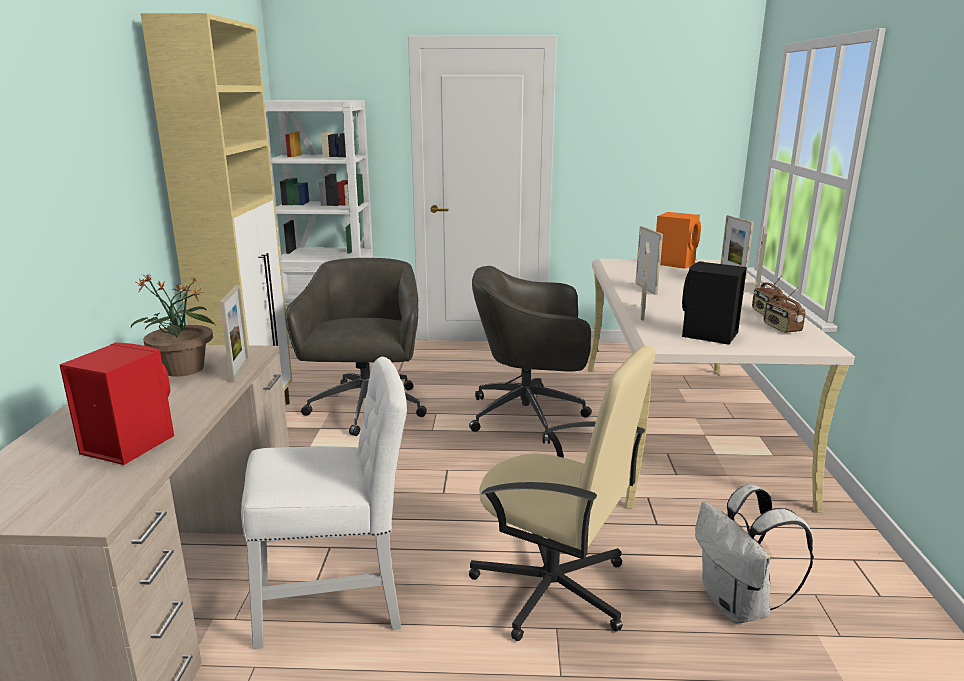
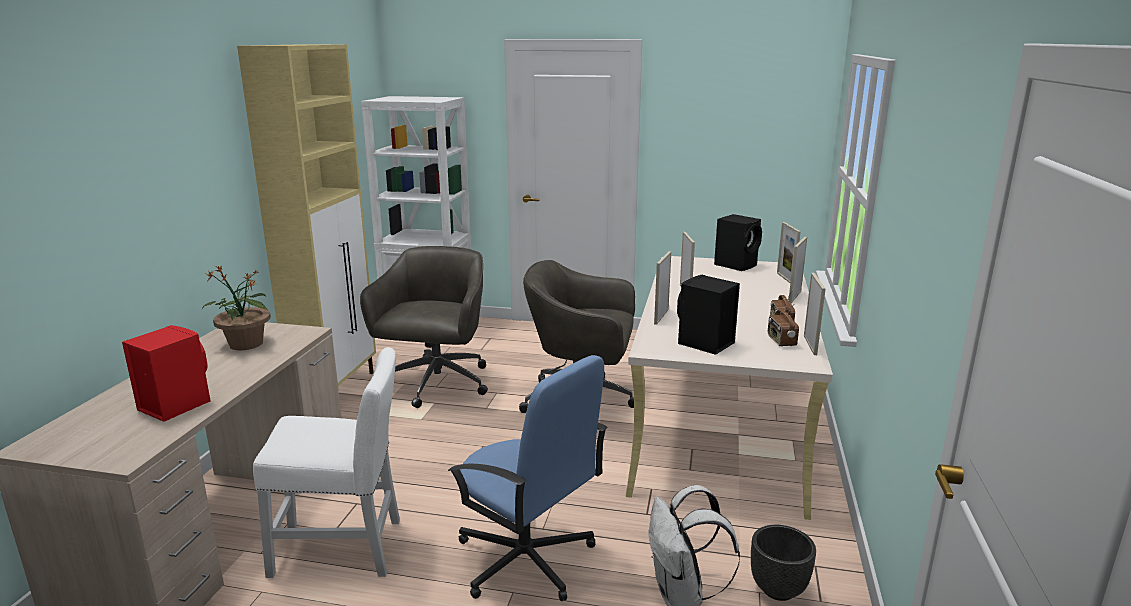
camera: 10 degrees right, 0 degrees up
(239, 370) = (288, 348): picture frame -> picture frame (810, 345)
(554, 589) = (526, 560): beige office chair -> blue office chair
(675, 263) = (736, 265): orange speaker -> black speaker
(833, 589) = (779, 590): none -> black planter

